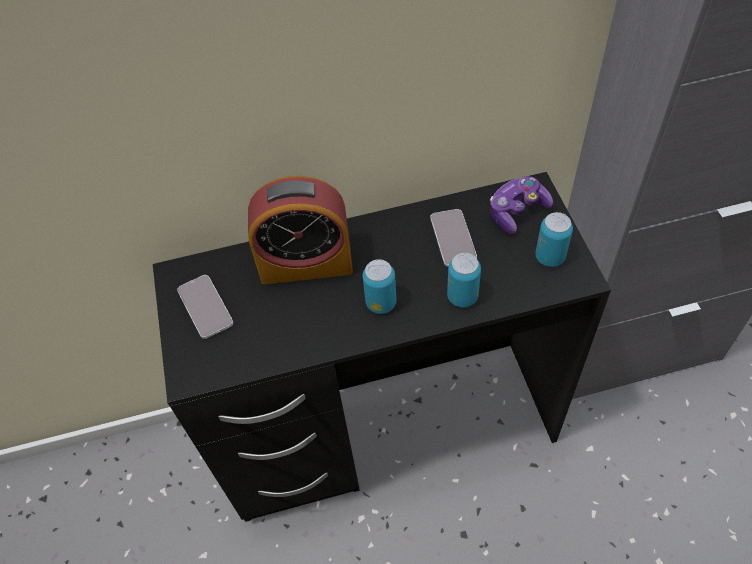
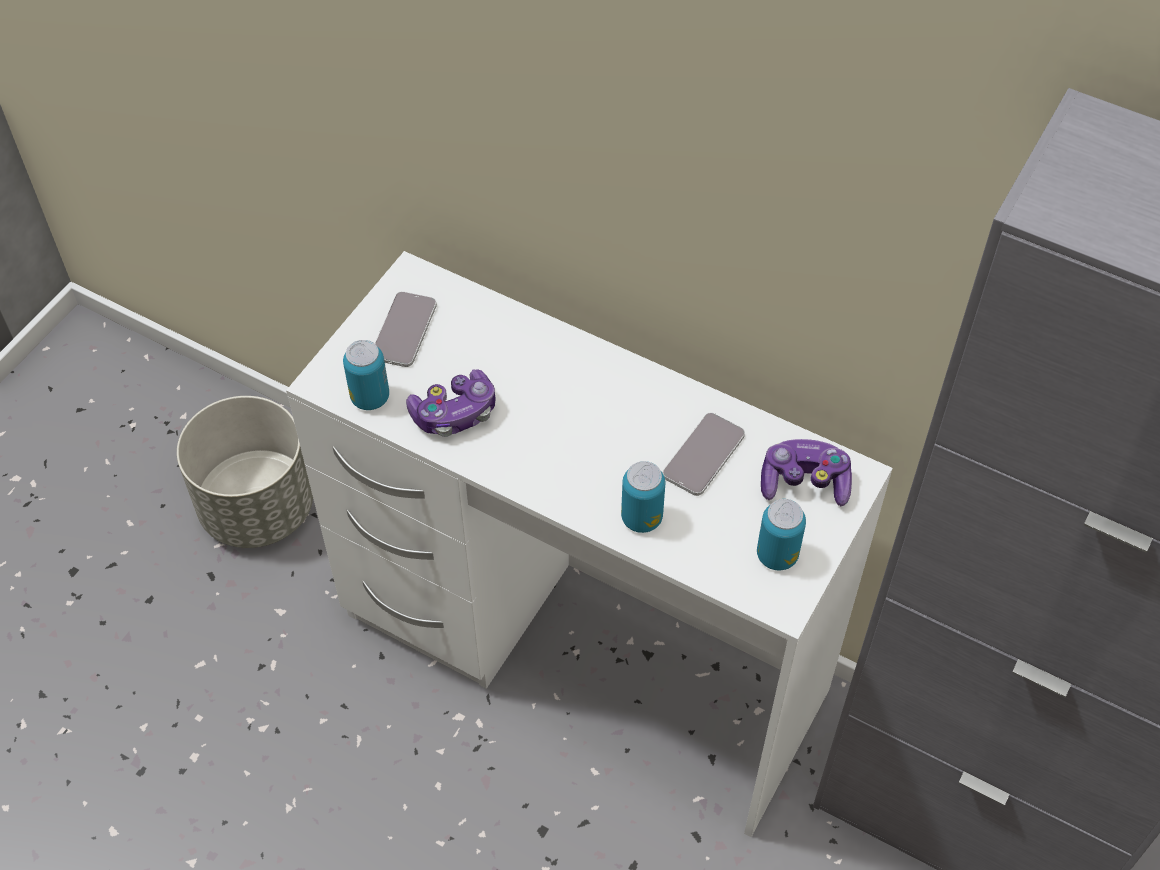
camera: 40 degrees right, 0 degrees up
(130, 510) = (258, 507): none -> grey planter
(291, 328) = (455, 413): none -> game controller
(306, 263) = (536, 363): alarm clock -> none
(381, 303) = (559, 458): can -> can (370, 397)
(389, 427) = (585, 653): black desk -> white desk

